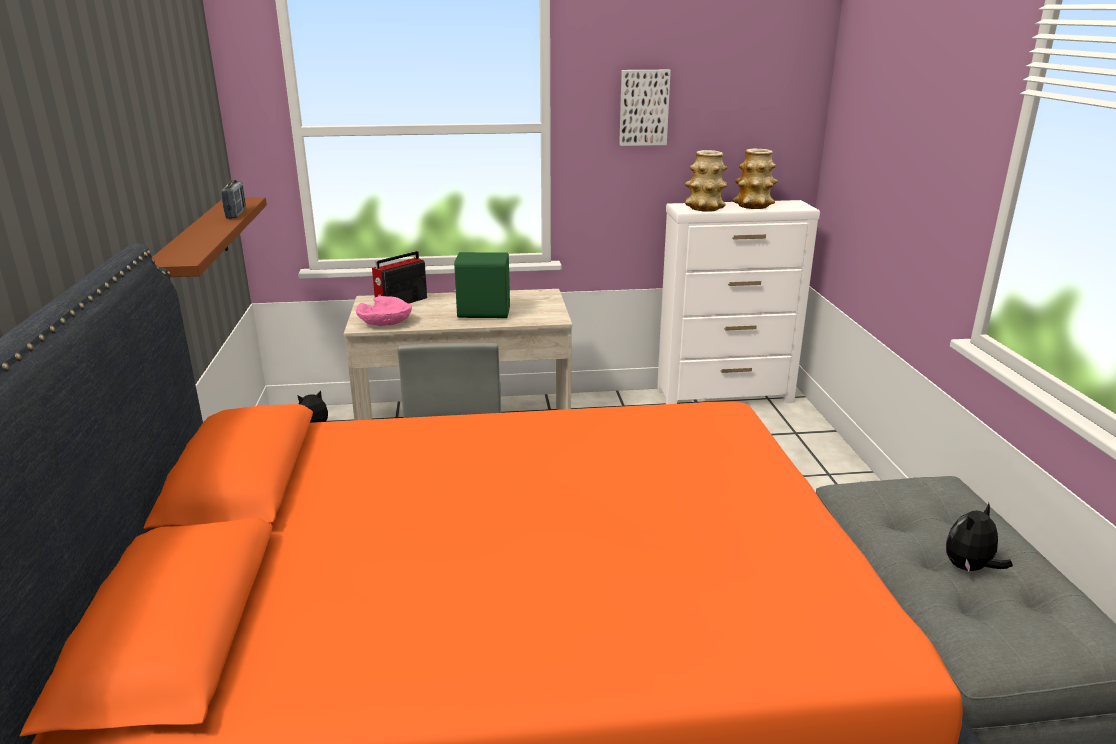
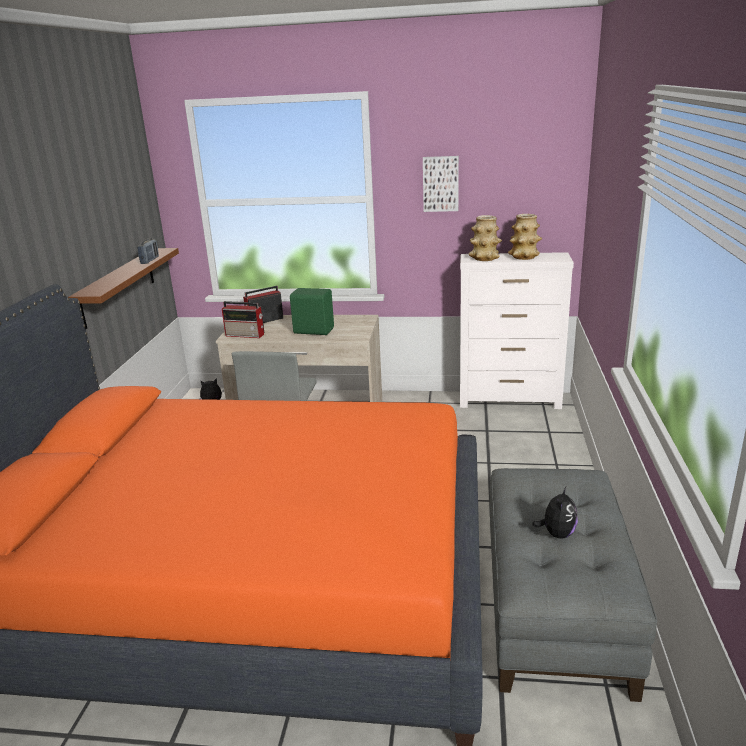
camera: 15 degrees right, 0 degrees up
(386, 323) = (246, 335): pink bowl -> radio
(969, 568) = (557, 534): plush toy -> plush toy turned 135 degrees clockwise

